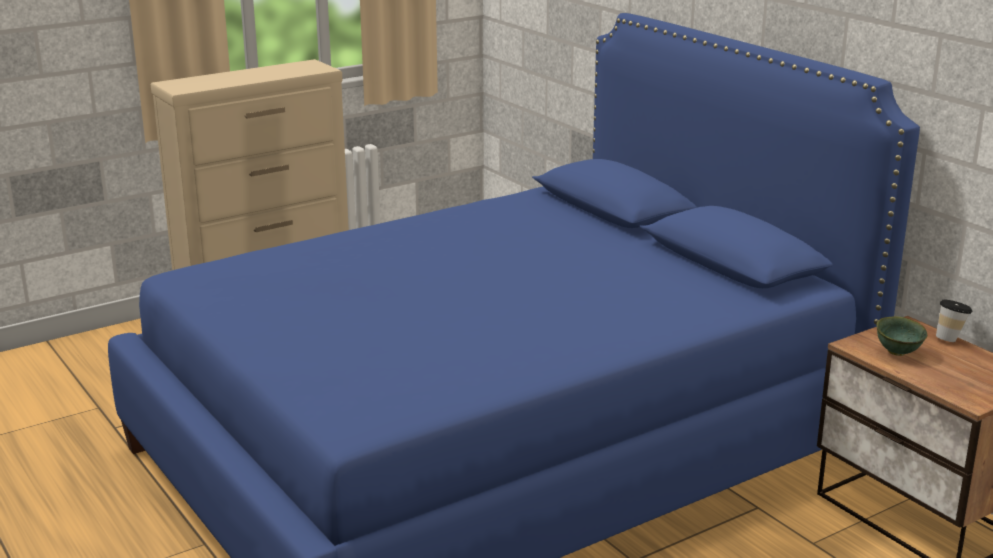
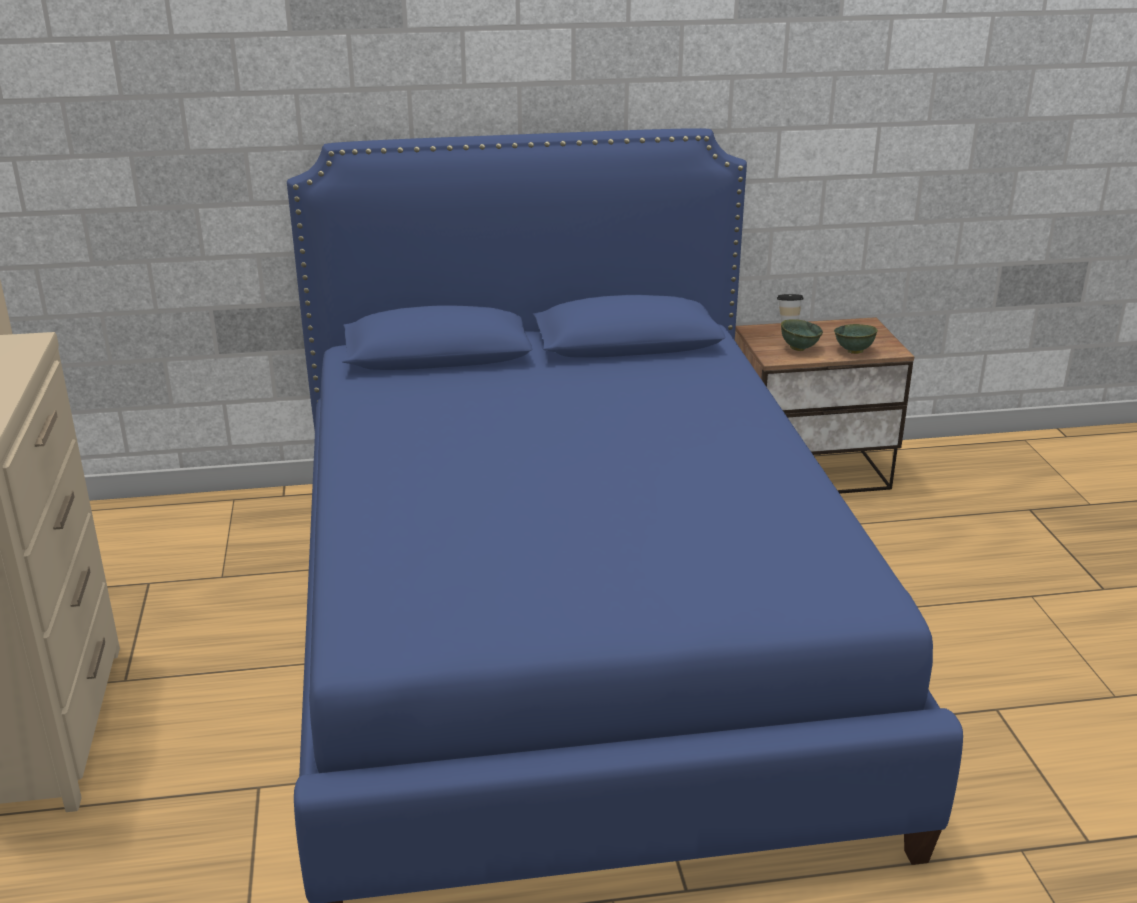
camera: 65 degrees left, 5 degrees up
(935, 381) = (853, 351): none -> green bowl

